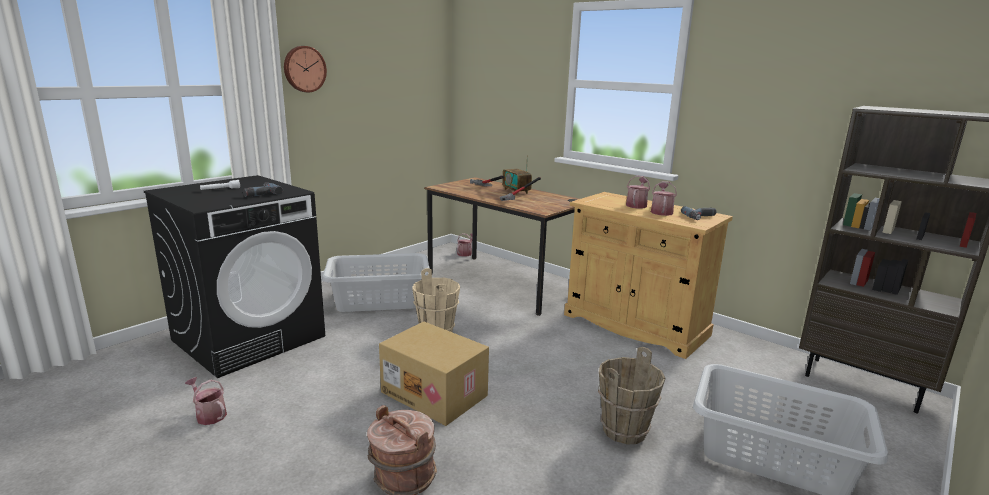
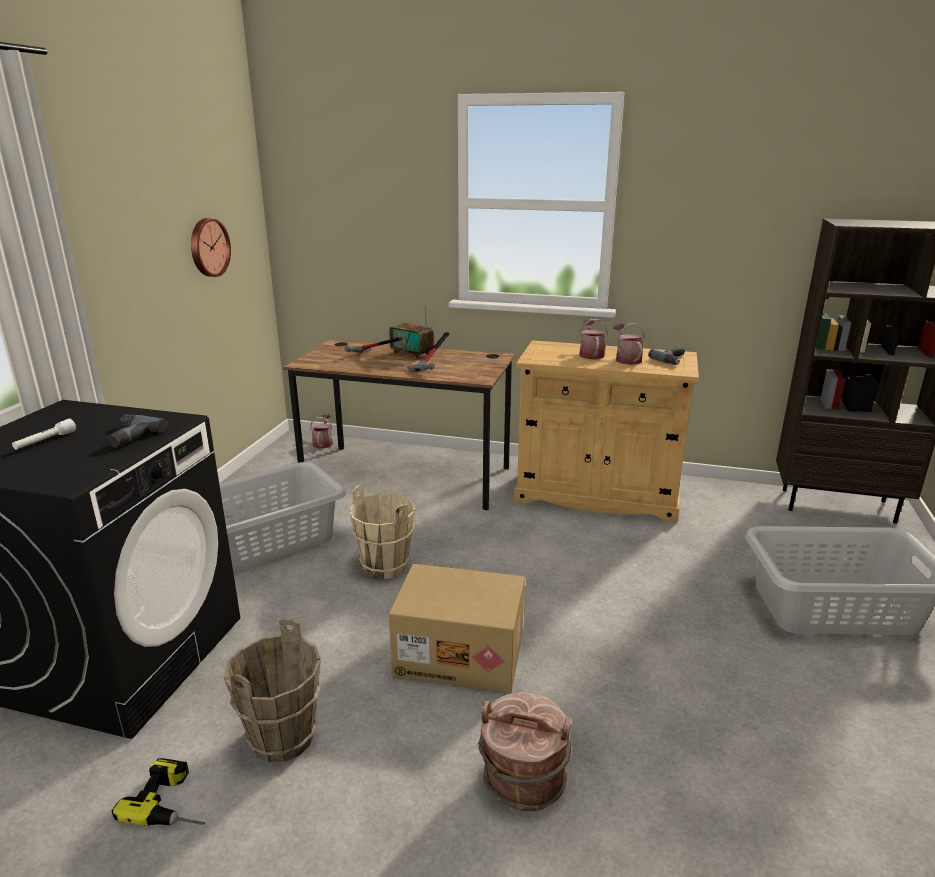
camera: 25 degrees left, 5 degrees up
(209, 414) = (175, 801): watering can -> power drill
(304, 69) = (86, 212): wall clock -> wall clock (208, 247)
(625, 431) = (693, 628): brown bucket -> brown bucket (284, 738)

